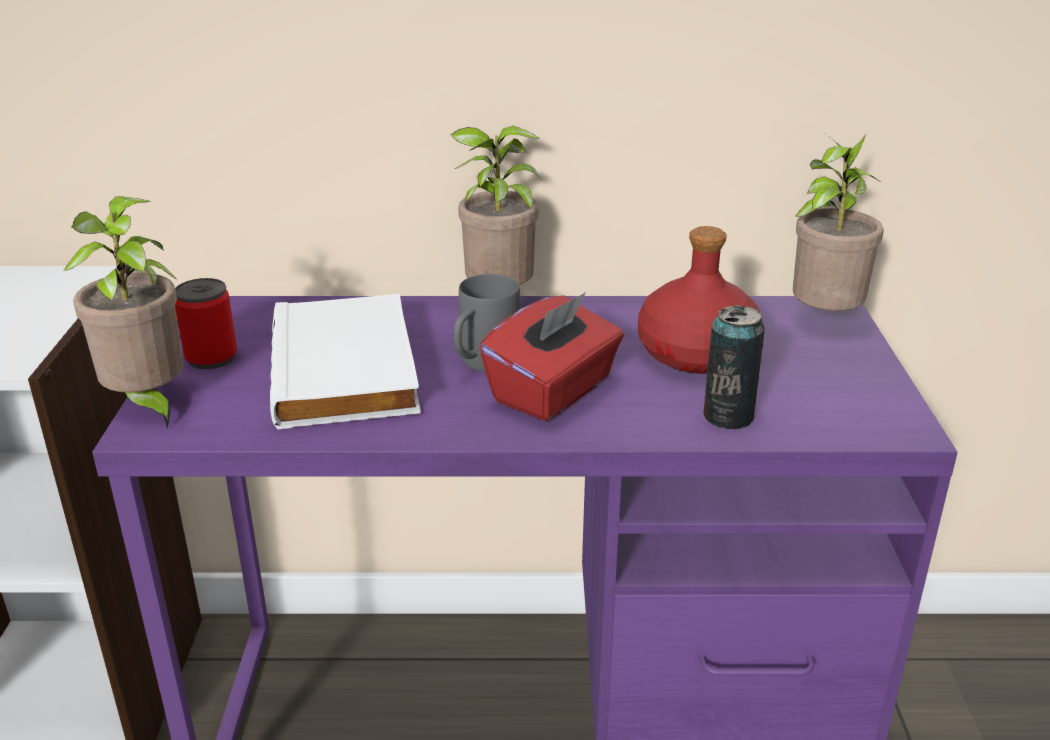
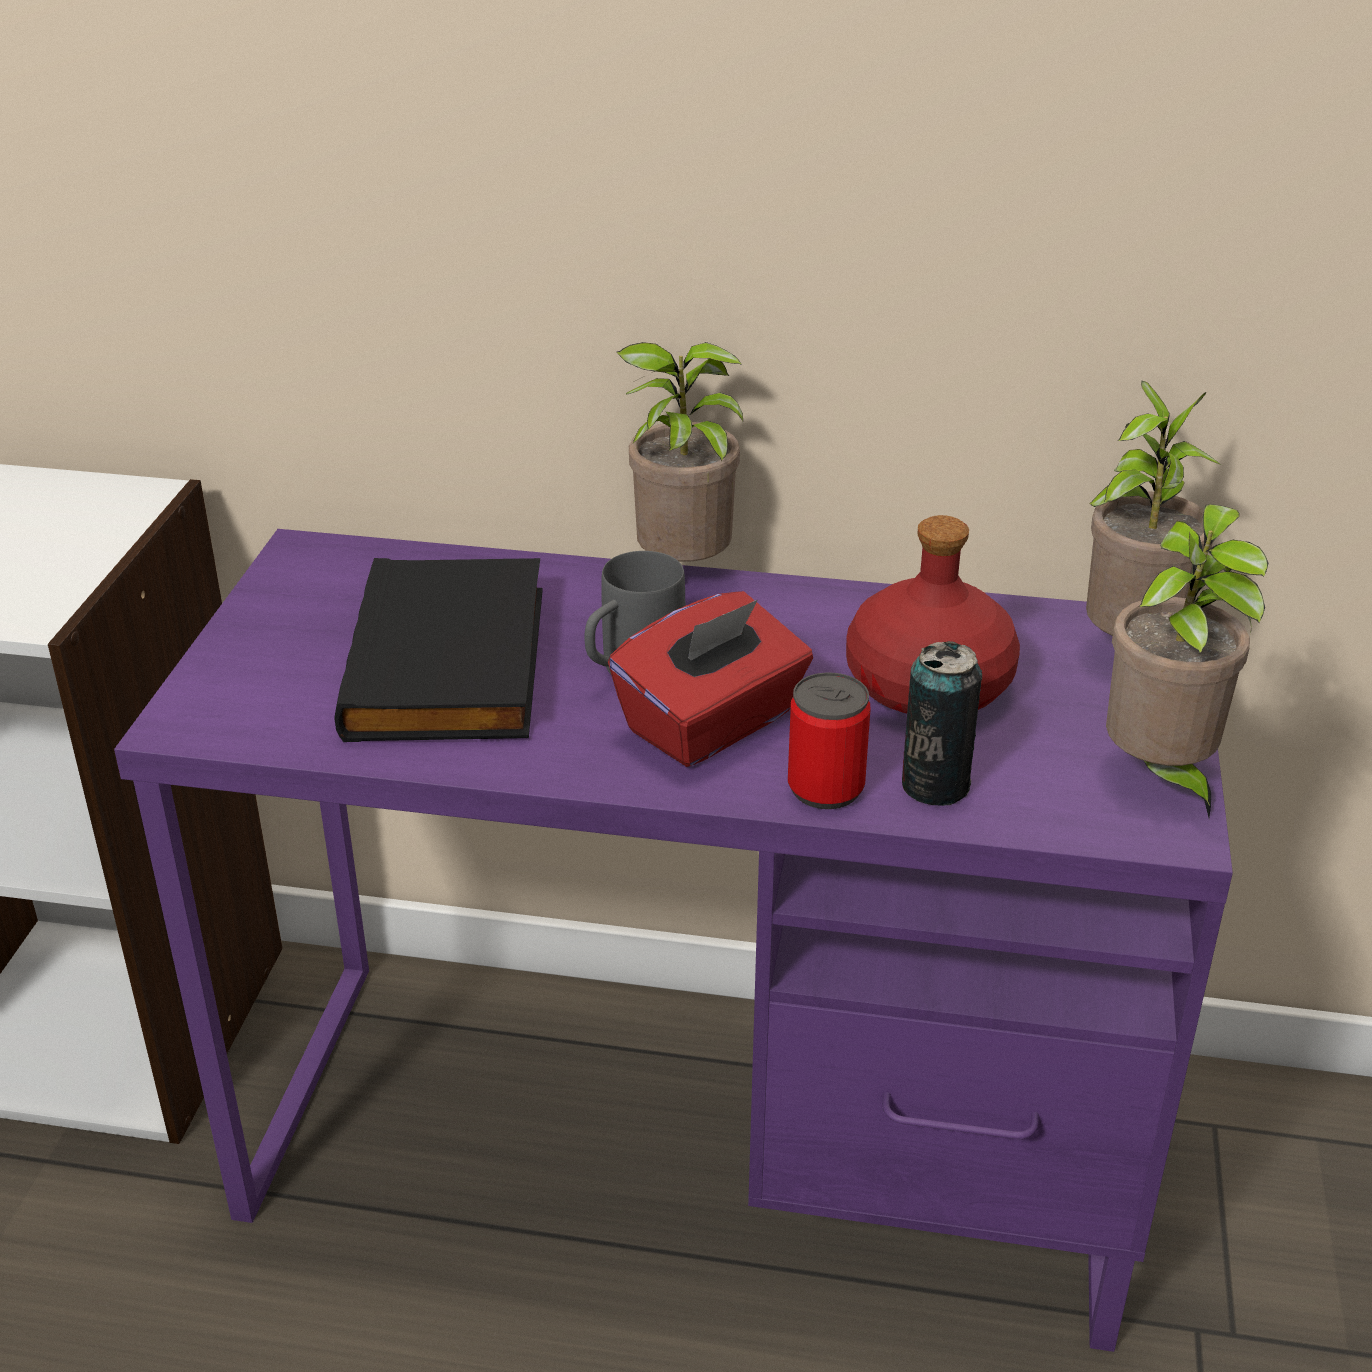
camera: 10 degrees right, 5 degrees up
(148, 406) = (191, 691): potted plant -> potted plant (1159, 777)
(211, 358) = (283, 628): can -> can (825, 788)
(349, 370) = (454, 664): white book -> black book

